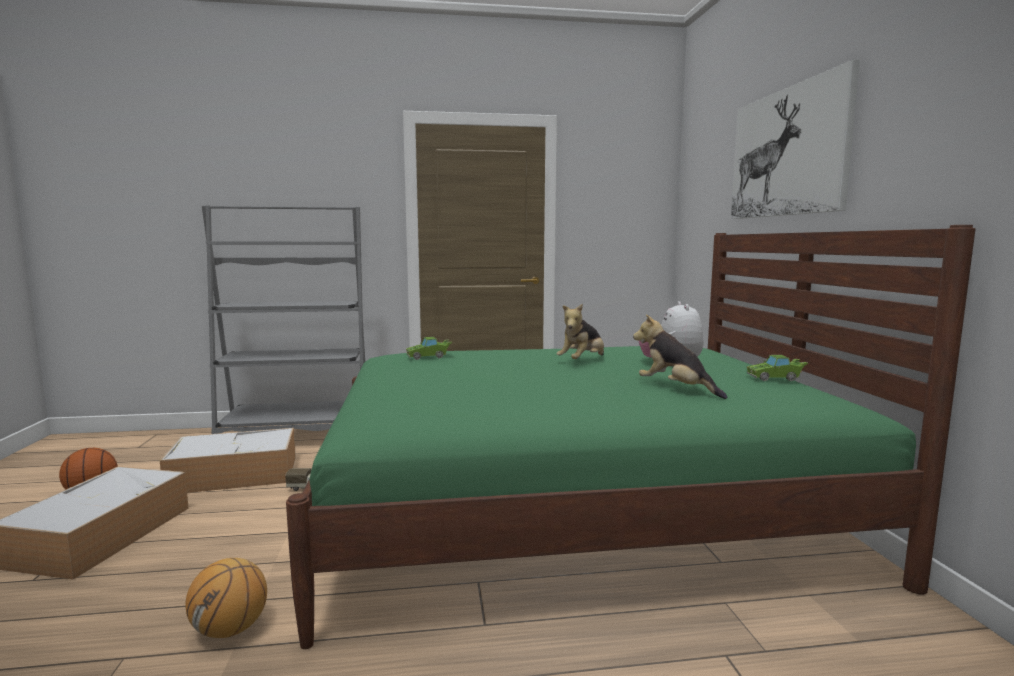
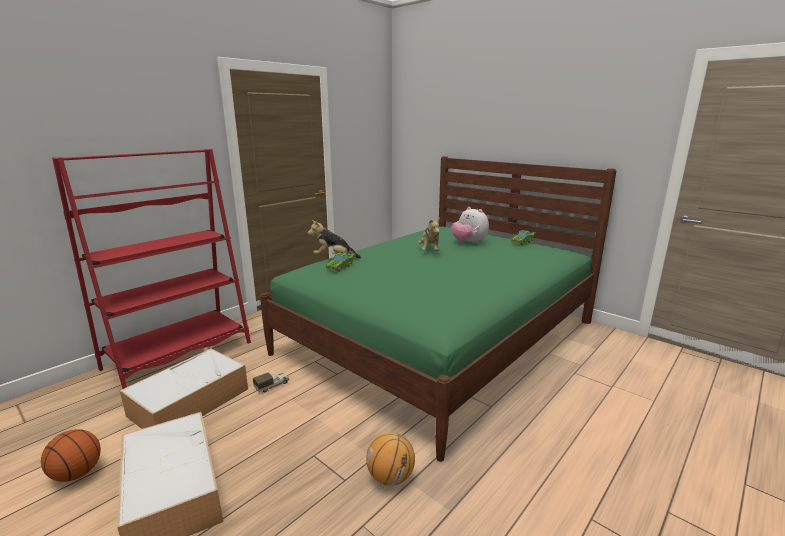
camera: 40 degrees left, 10 degrees up
(297, 436) = (179, 355): grey bookcase -> red bookcase
(675, 389) = (505, 259): plush toy -> plush toy (334, 257)
(787, 153) = (495, 115): picture -> none

